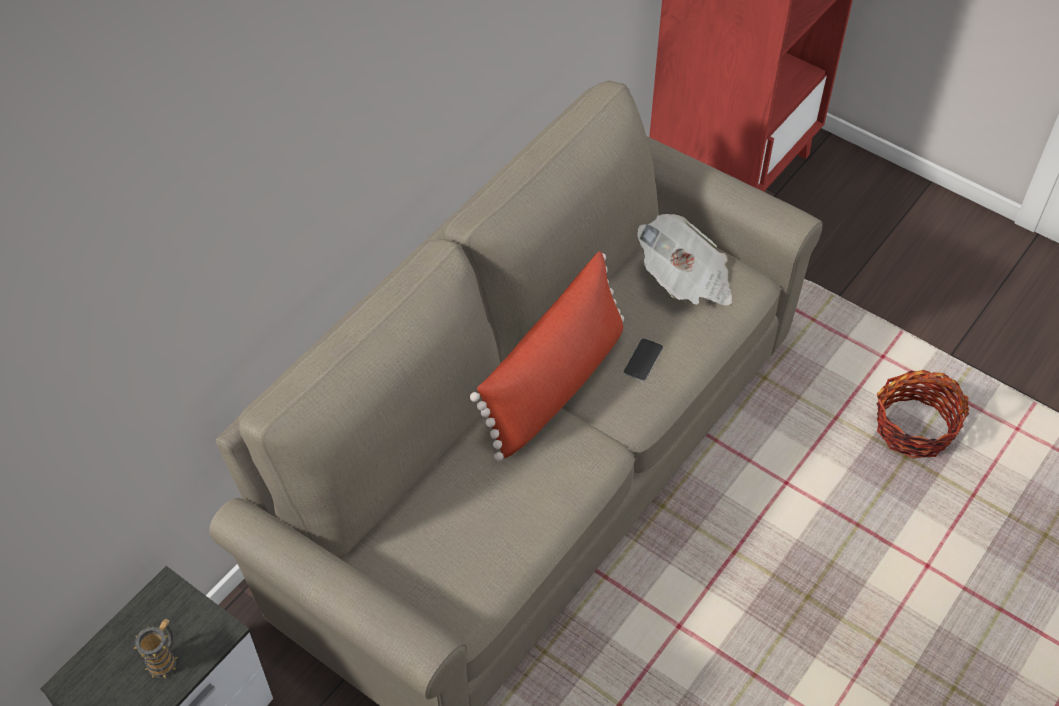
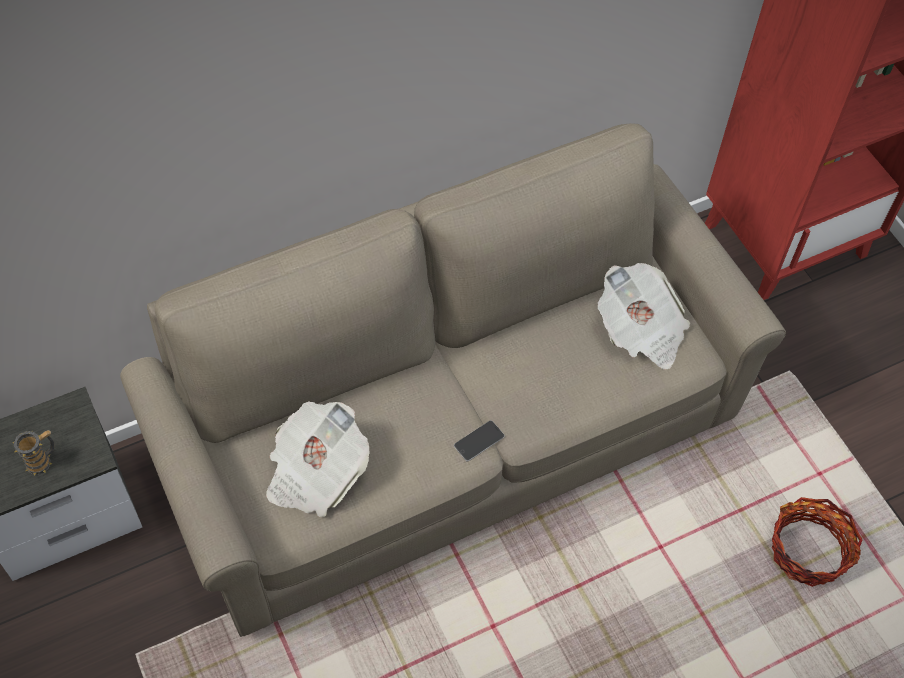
camera: 25 degrees right, 5 degrees up
(459, 541) = (315, 472): none -> newspaper
(555, 384) = (473, 374): red pillow -> none
(643, 360) = (559, 386): phone -> phone (479, 441)

